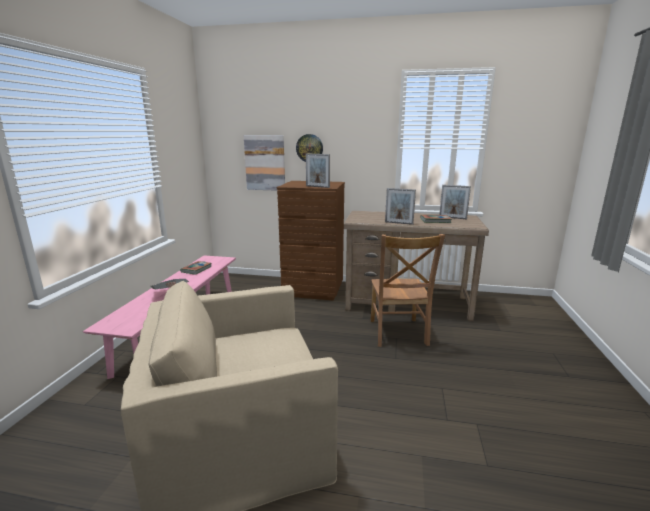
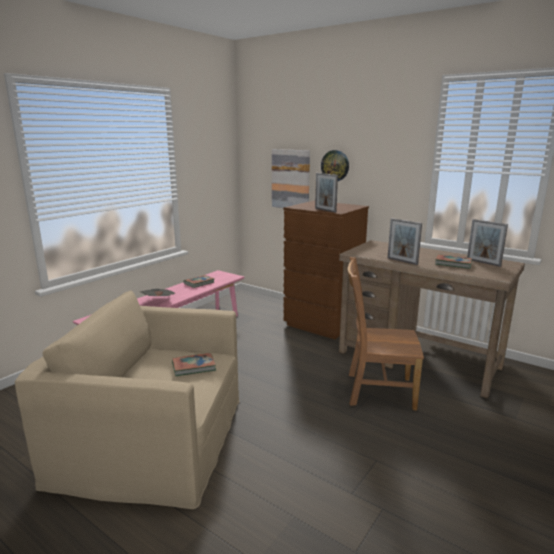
camera: 25 degrees right, 0 degrees up
(275, 346) = (194, 367): none -> book
(398, 334) = (377, 390): brown chair -> brown chair turned 75 degrees clockwise

